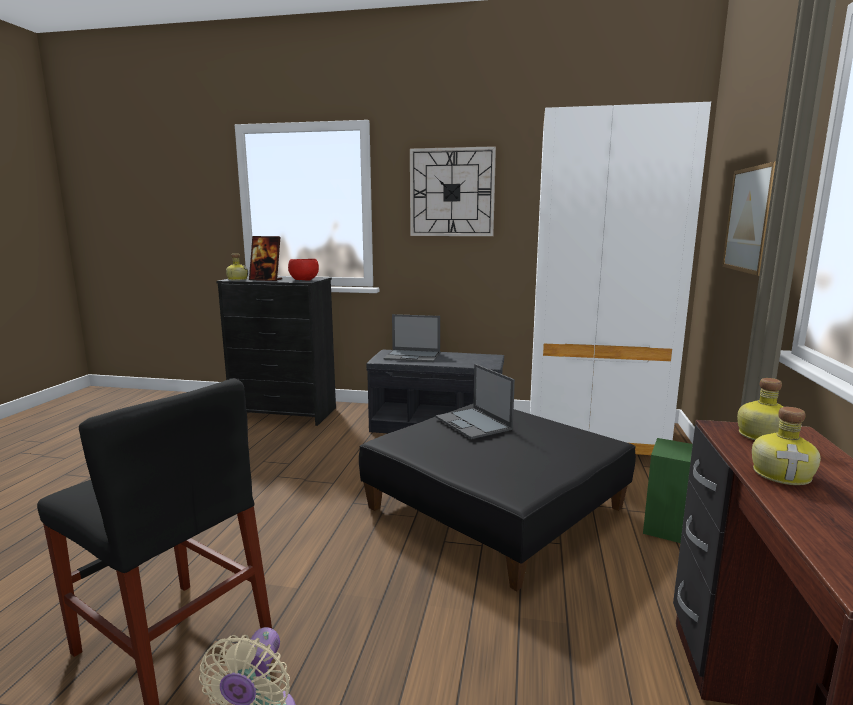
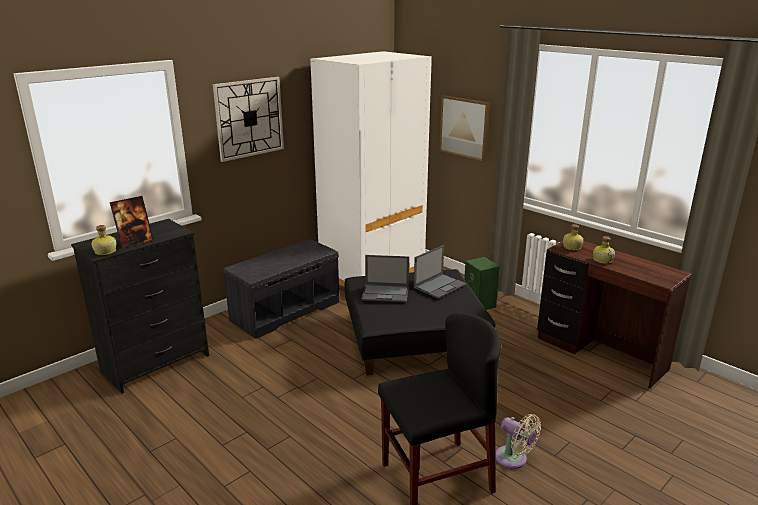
camera: 55 degrees left, 10 degrees up
(303, 280) = (172, 231): red bowl -> none
(413, 356) = (264, 264): laptop -> laptop (440, 286)

